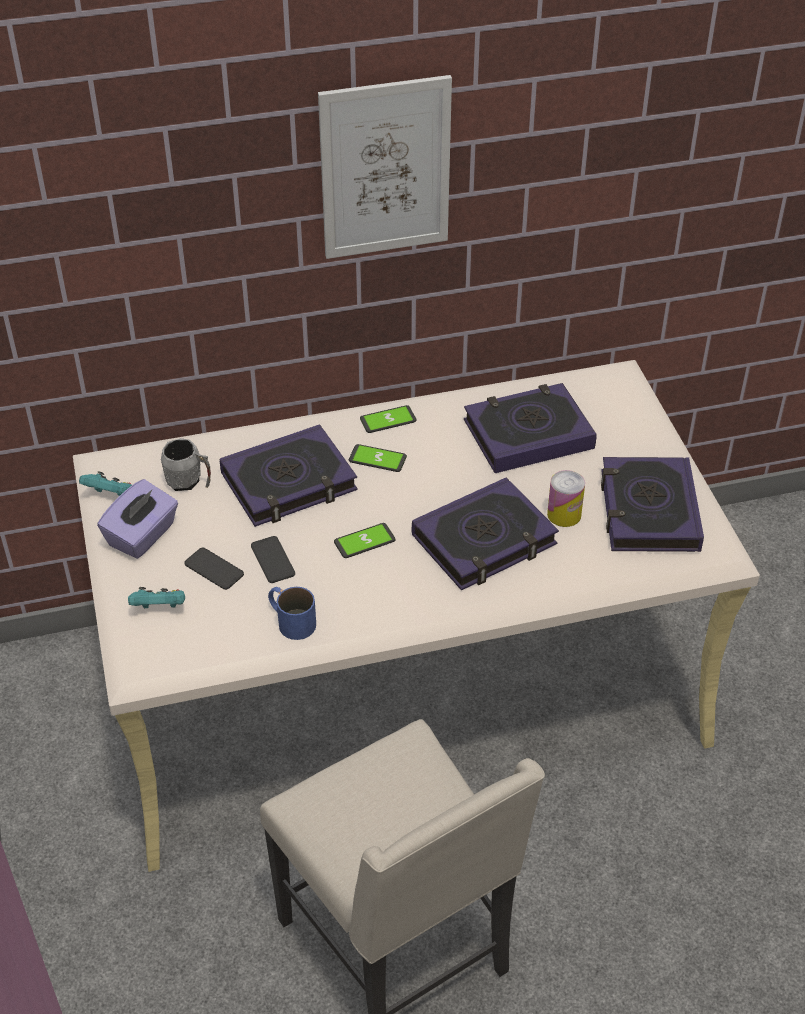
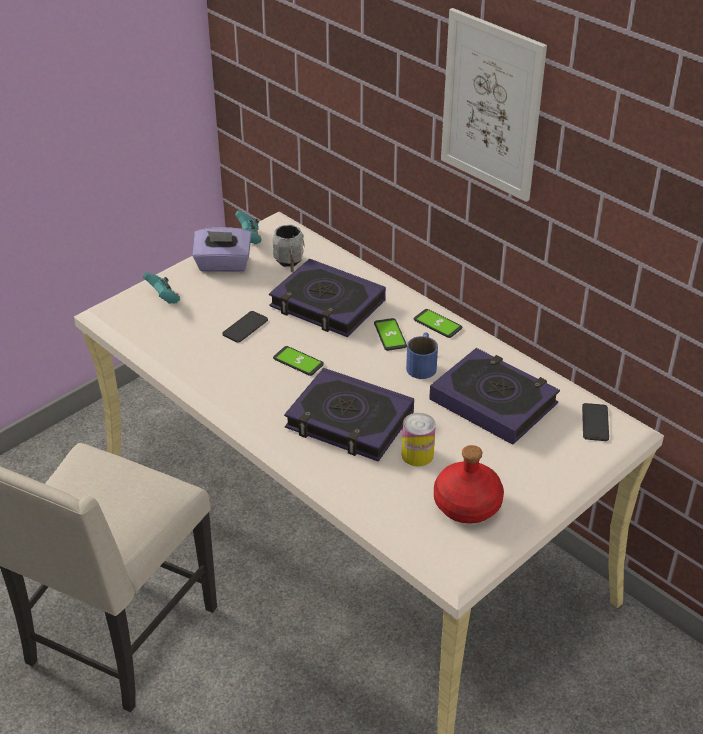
camera: 60 degrees right, 5 degrees down
(214, 569) = (216, 306): phone -> phone (595, 422)
(290, 620) = (194, 357): blue mug -> blue mug (422, 364)
(648, 511) = (466, 504): book -> red bottle

